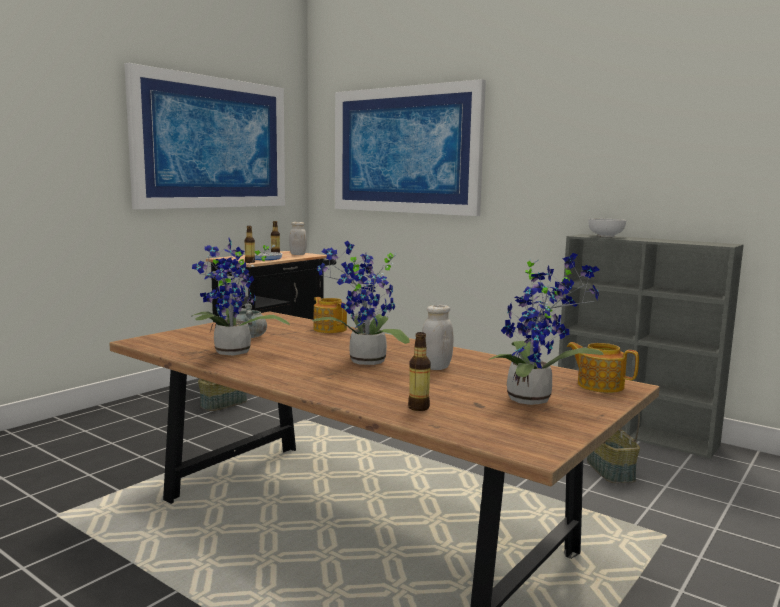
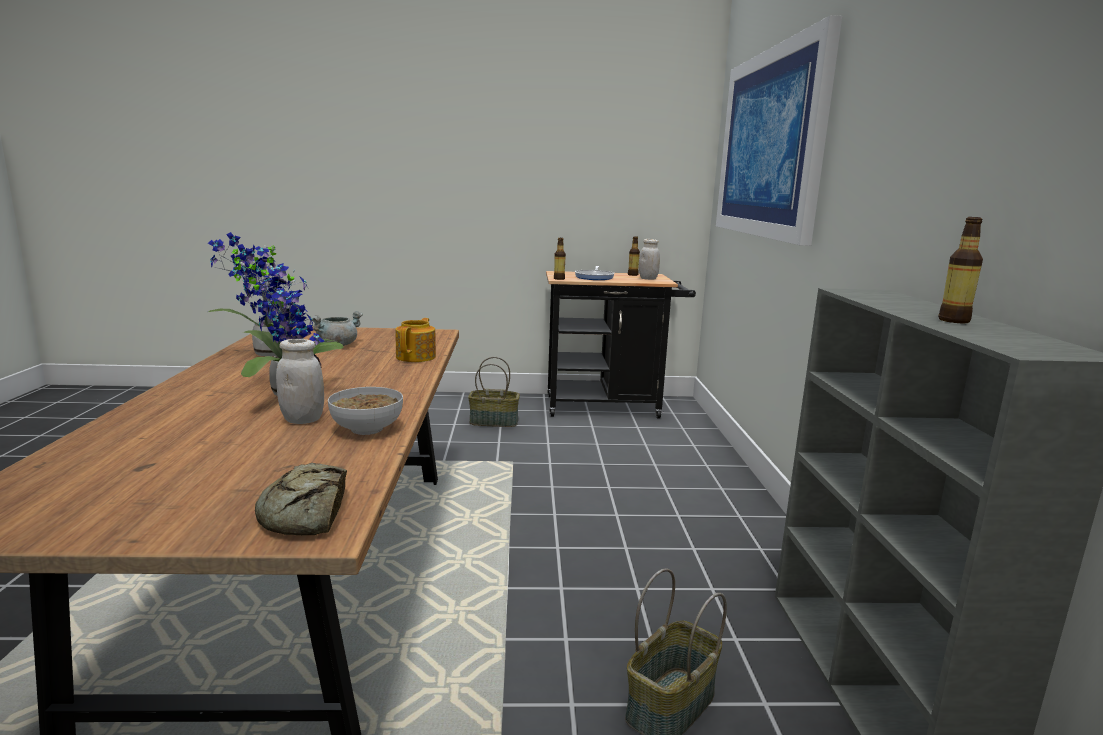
camera: 50 degrees right, 5 degrees up
(212, 143) = (567, 144): picture -> none
(418, 407) = (113, 445): bottle -> bottle (953, 320)
(534, 399) = (191, 488): potted plant -> none
(599, 385) = (306, 513): teapot -> bread
(605, 236) = (885, 298): bowl -> bowl (366, 429)

